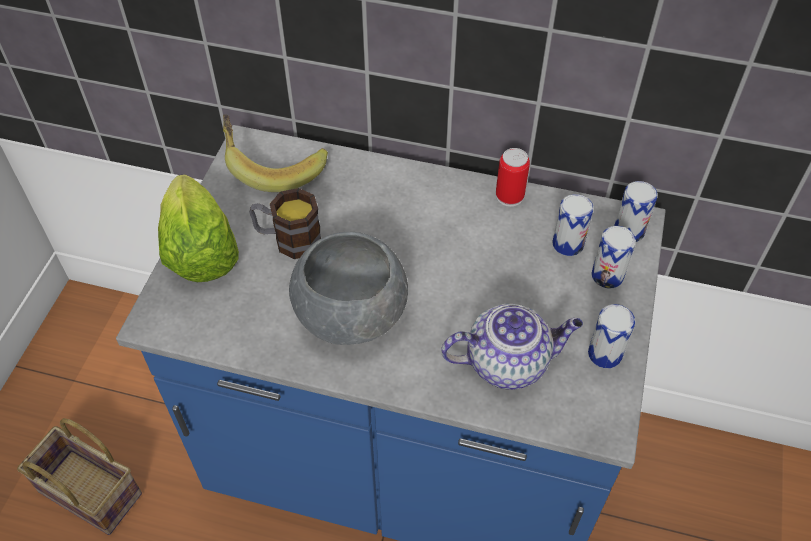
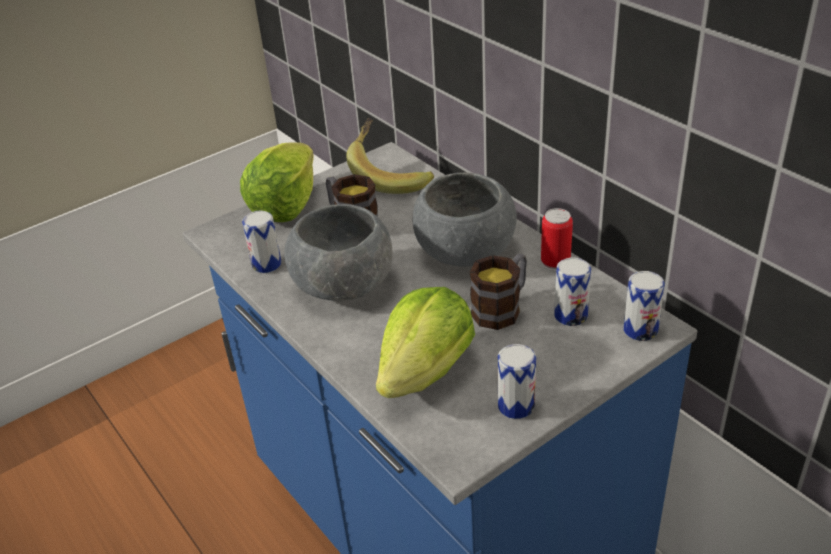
camera: 40 degrees right, 15 degrees down
(87, 493) = (193, 423): basket -> none
(424, 222) = (464, 251): none -> grey bowl
(508, 362) = (427, 371): teapot -> lettuce
(509, 264) = (502, 308): none -> mug
(607, 275) = (582, 353): can -> can (266, 264)

